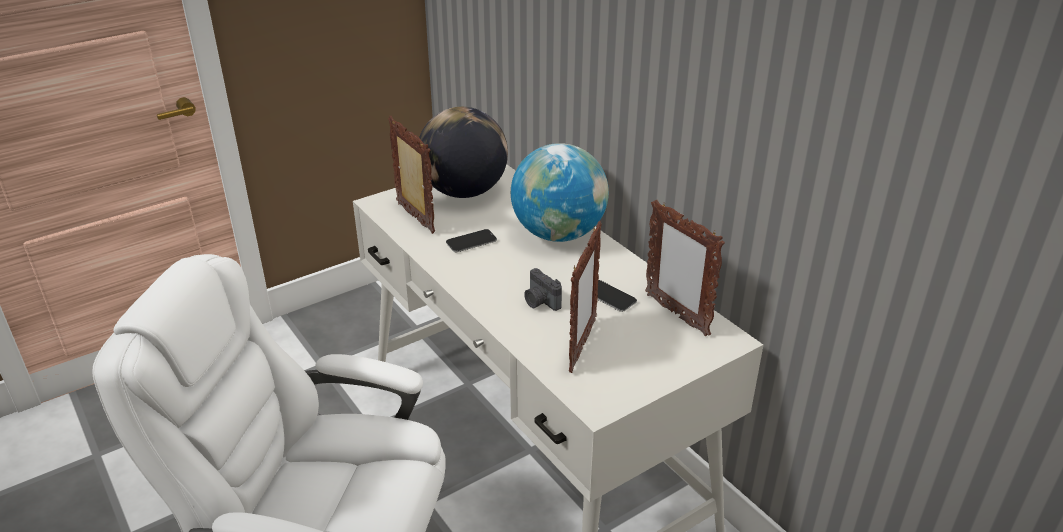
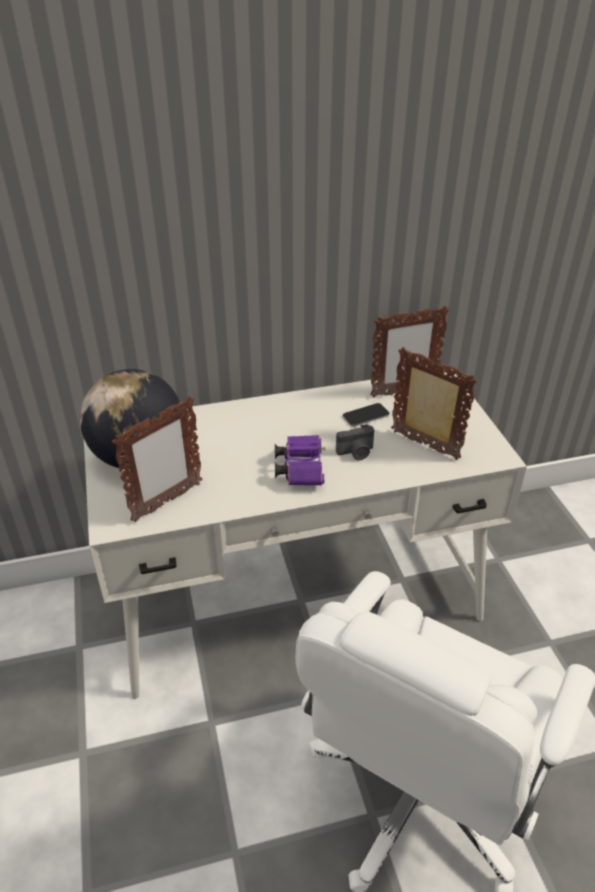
camera: 70 degrees left, 5 degrees up
(415, 218) = (167, 502): picture frame -> picture frame turned 150 degrees clockwise
(471, 242) = (237, 472): phone -> none
(496, 274) = (300, 468): none -> purple binoculars
(559, 234) = (257, 418): globe -> none

